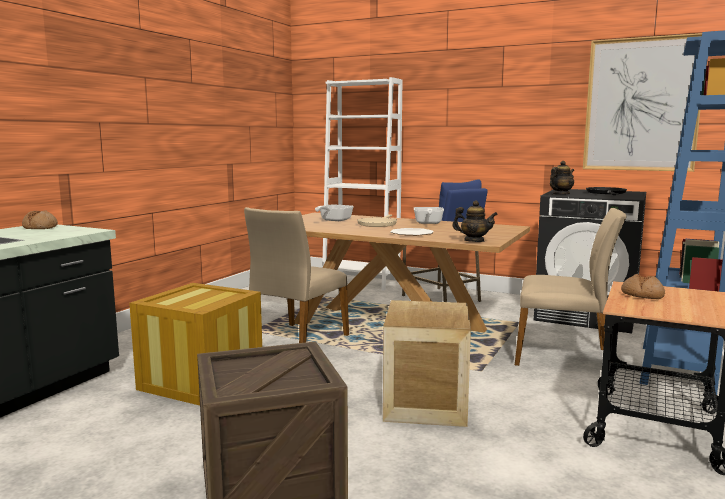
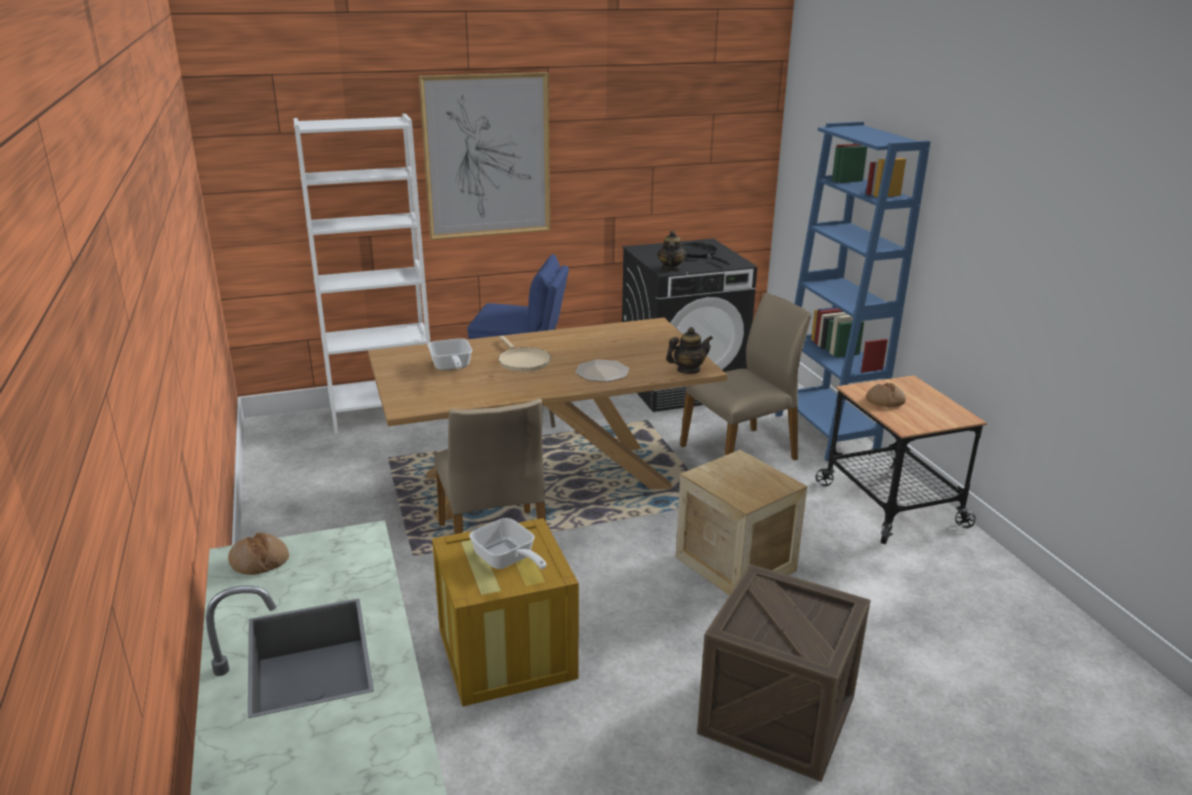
camera: 45 degrees left, 15 degrees up
(427, 223) = (565, 341): frying pan -> frying pan (507, 561)
(641, 105) = (705, 142): picture -> picture (487, 156)

